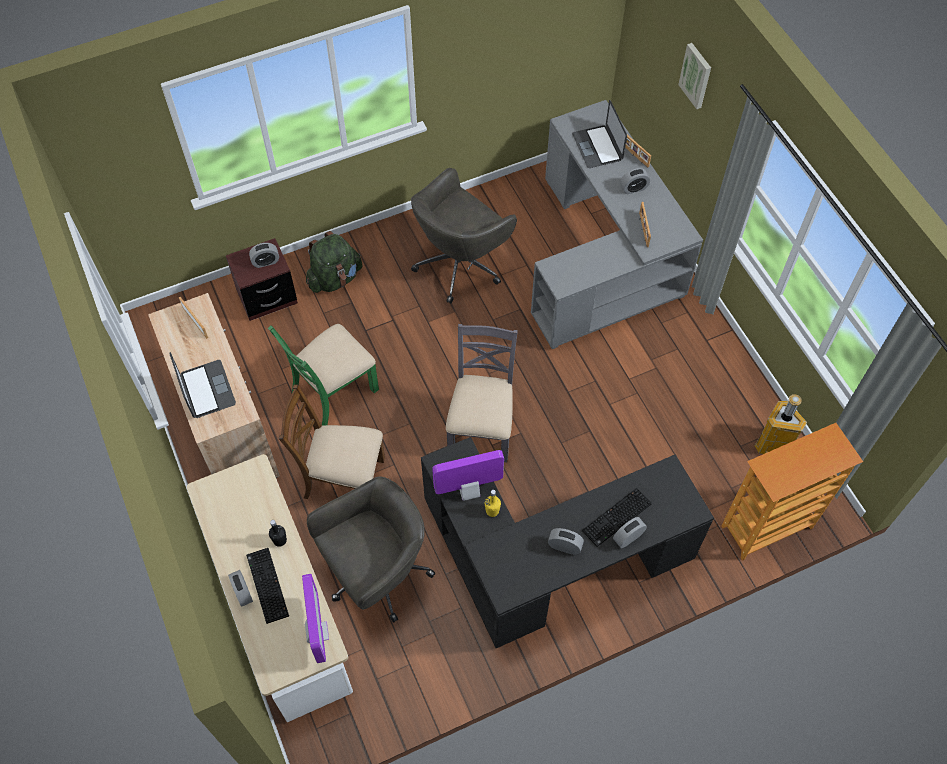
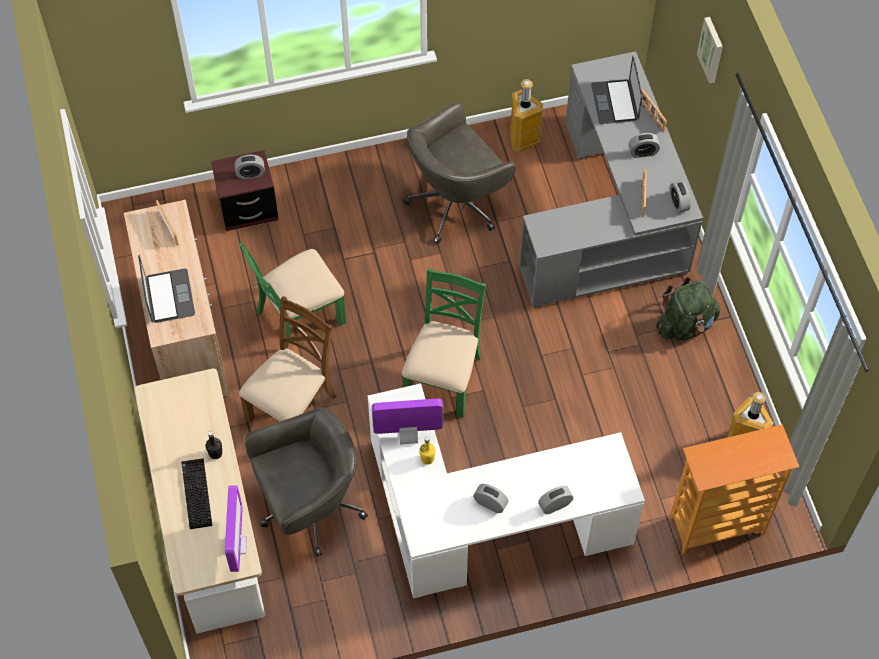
camera: 10 degrees right, 0 degrees up
(243, 592) = (172, 496): alarm clock -> alarm clock (678, 203)
(335, 278) = (322, 199): green backpack -> green backpack (685, 325)
(343, 478) = (293, 407): brown chair -> brown chair turned 105 degrees clockwise
(482, 427) = (444, 377): grey chair -> green chair
(508, 197) = (522, 138): none -> trash can
(549, 562) = (485, 524): black desk -> white desk
(617, 519) = (548, 485): keyboard -> none

